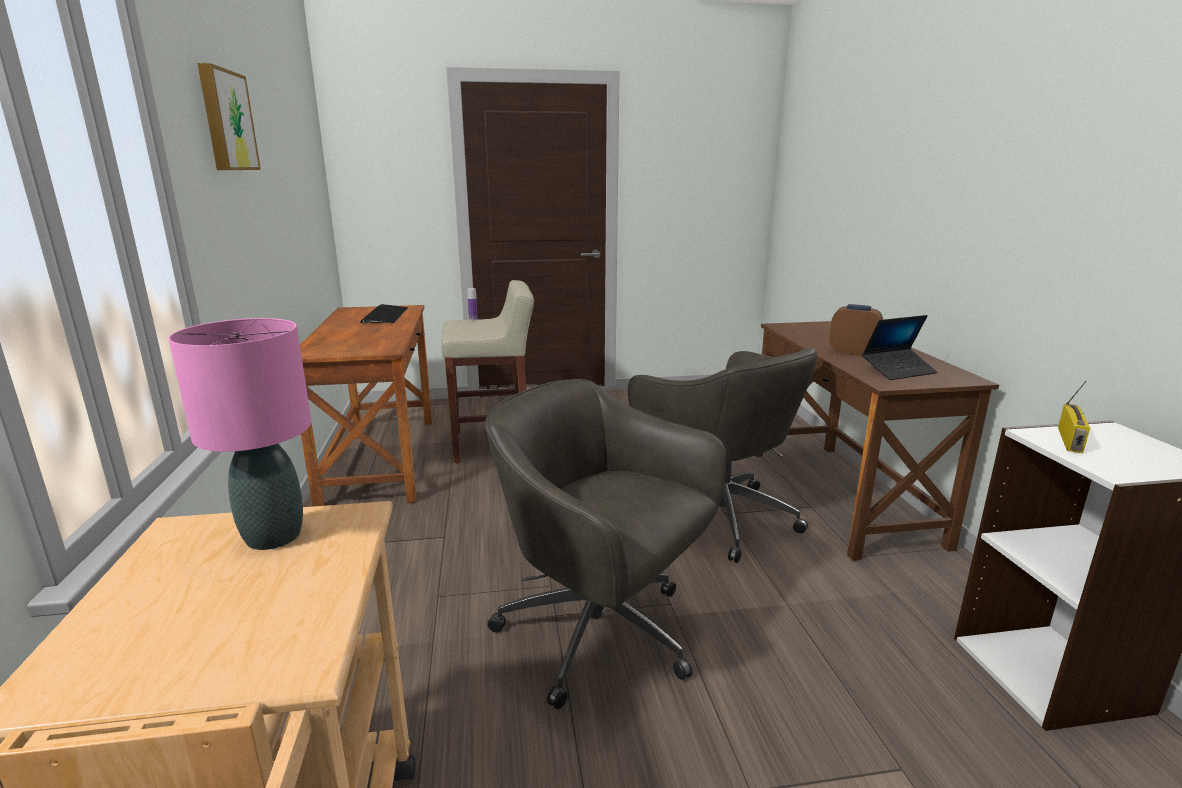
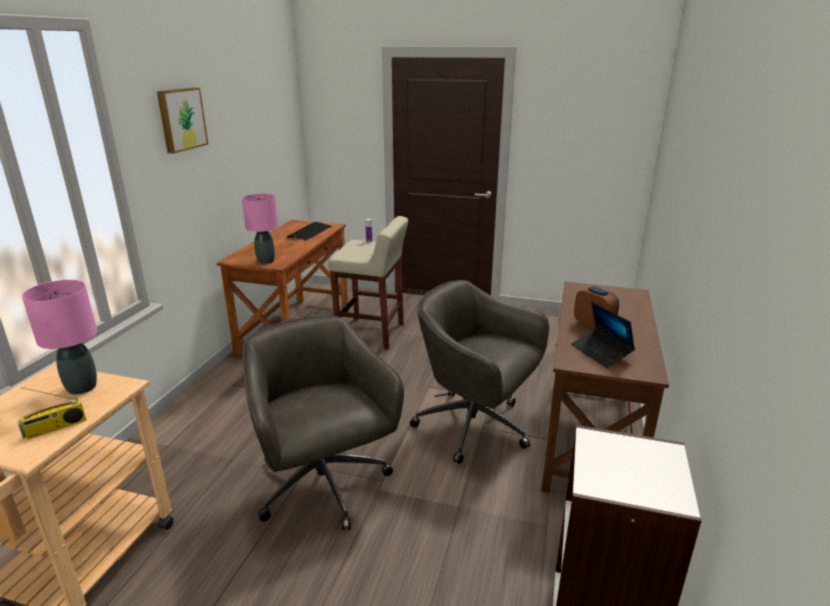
camera: 25 degrees right, 5 degrees up
(363, 349) = (265, 261): none -> pink table lamp
(717, 515) = (475, 427): grey office chair -> grey office chair turned 135 degrees clockwise
(898, 371) = (601, 352): laptop -> laptop turned 60 degrees clockwise
(1071, 440) = (609, 450): radio -> radio (55, 428)

